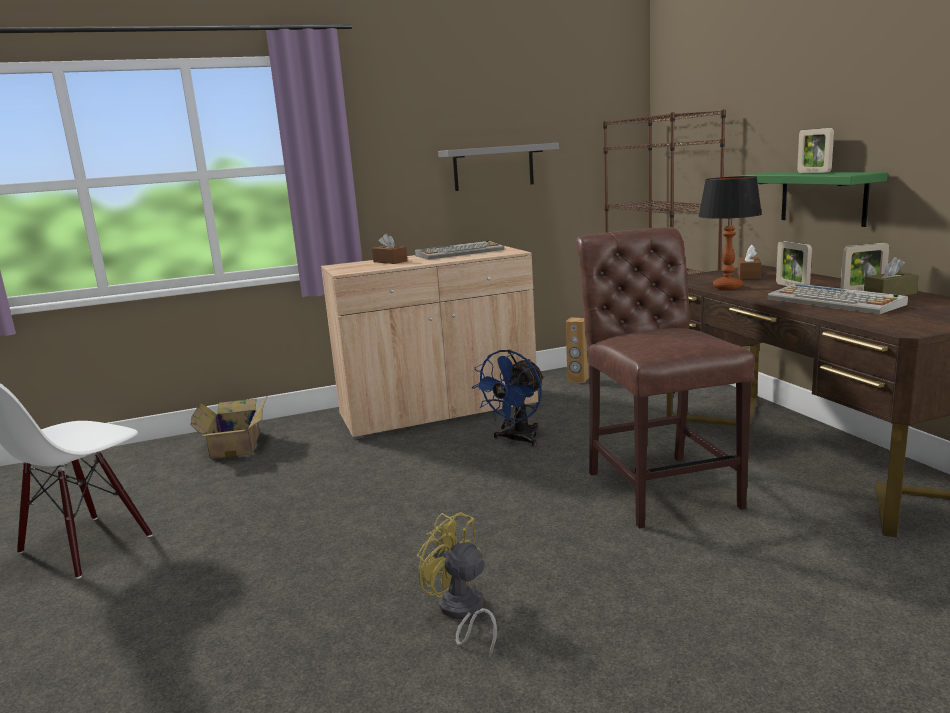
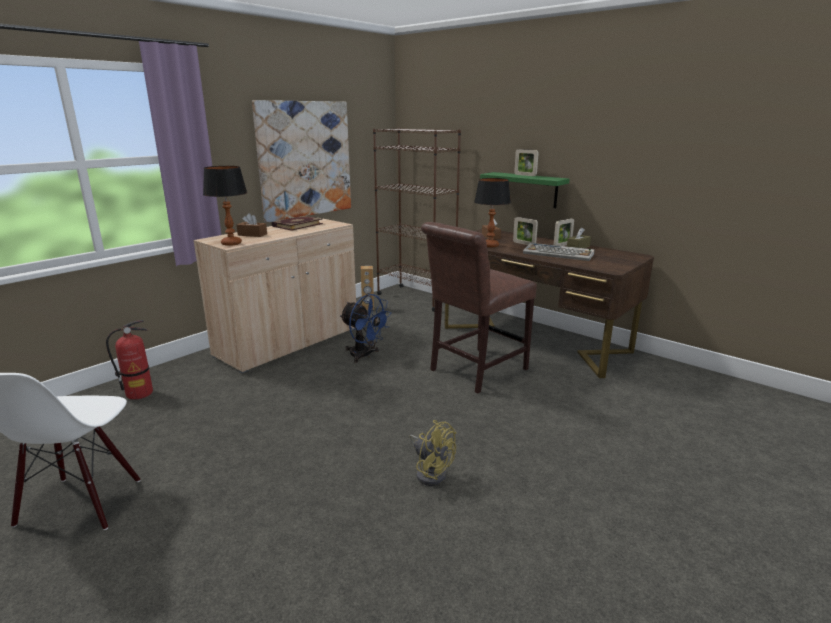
camera: 30 degrees left, 5 degrees up
(237, 444) = (139, 393): cardboard box -> fire extinguisher
(350, 270) = (231, 243): none -> table lamp
(460, 252) = (297, 225): keyboard -> book
(461, 613) = (430, 472): yellow fan -> yellow fan turned 150 degrees counterclockwise
(493, 167) = (305, 159): grey shelf -> picture
(517, 440) = (364, 356): blue fan -> blue fan turned 60 degrees counterclockwise
(658, 485) = (474, 371): brown chair -> brown chair turned 90 degrees counterclockwise

